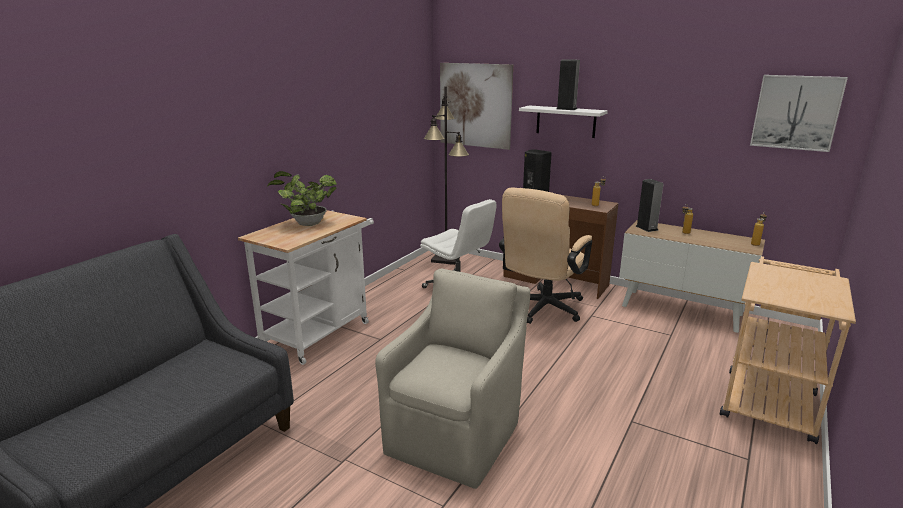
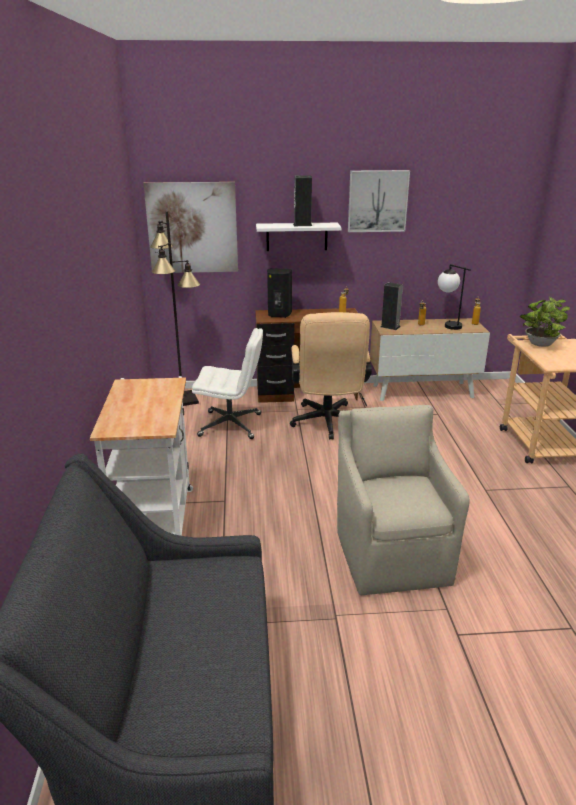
camera: 35 degrees left, 5 degrees up
(306, 224) = (137, 401): potted plant -> potted plant (539, 345)
(718, 238) = (447, 324): none -> table lamp
(796, 112) = (490, 212): picture -> picture (377, 201)

